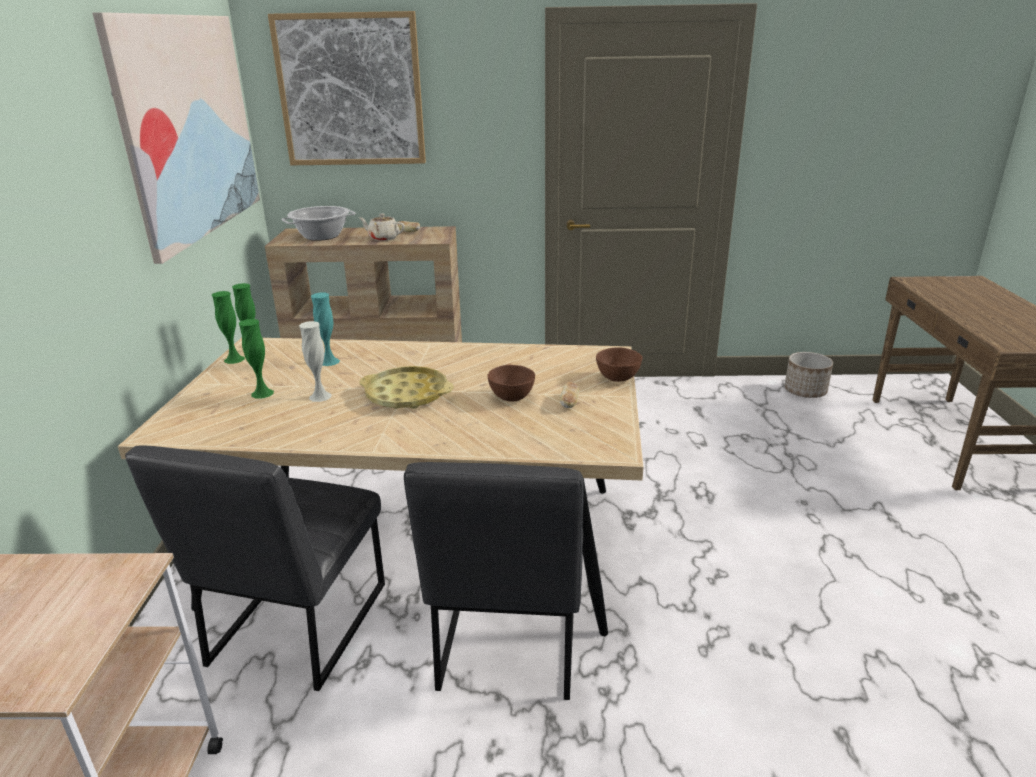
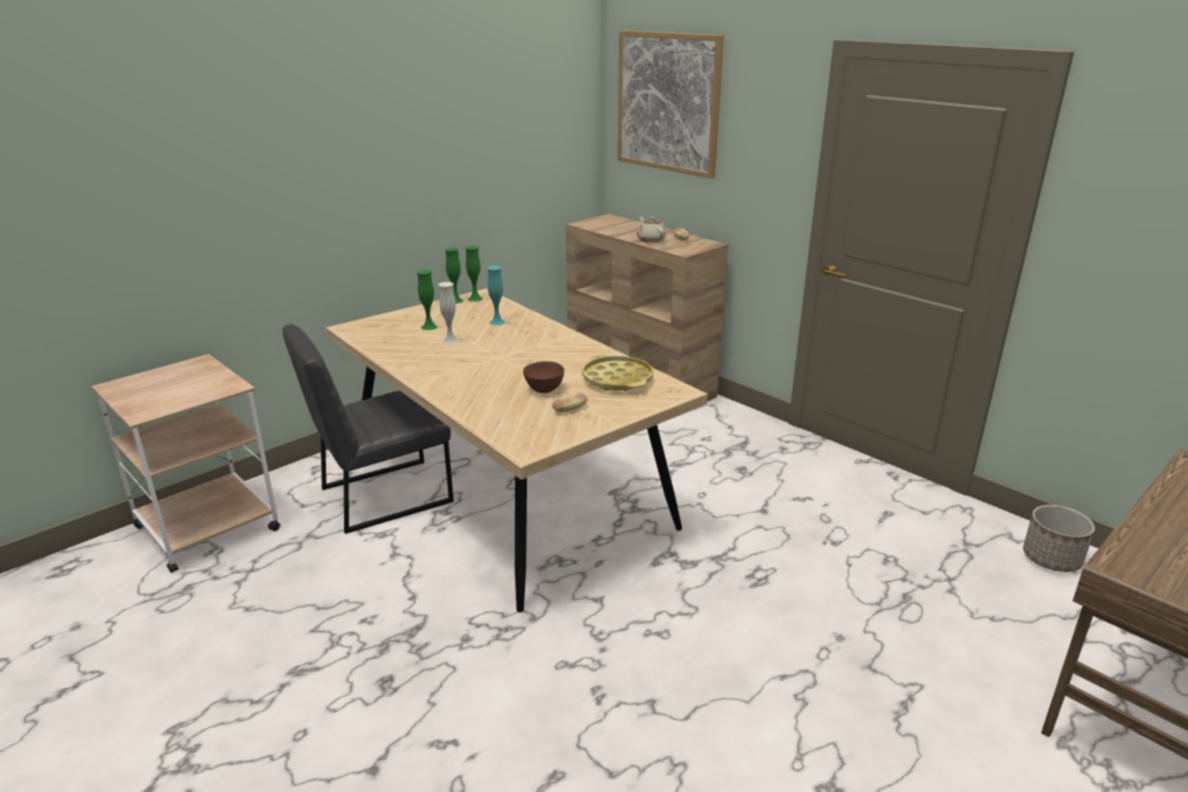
camera: 45 degrees right, 0 degrees up
(189, 127) = (504, 121): picture -> none
(322, 236) = (615, 226): cooking pot -> none
(407, 394) = (493, 360): yellow tray -> yellow tray (617, 379)
(508, 639) = (465, 574): grey chair -> none
(618, 379) = (639, 410): brown bowl -> none

